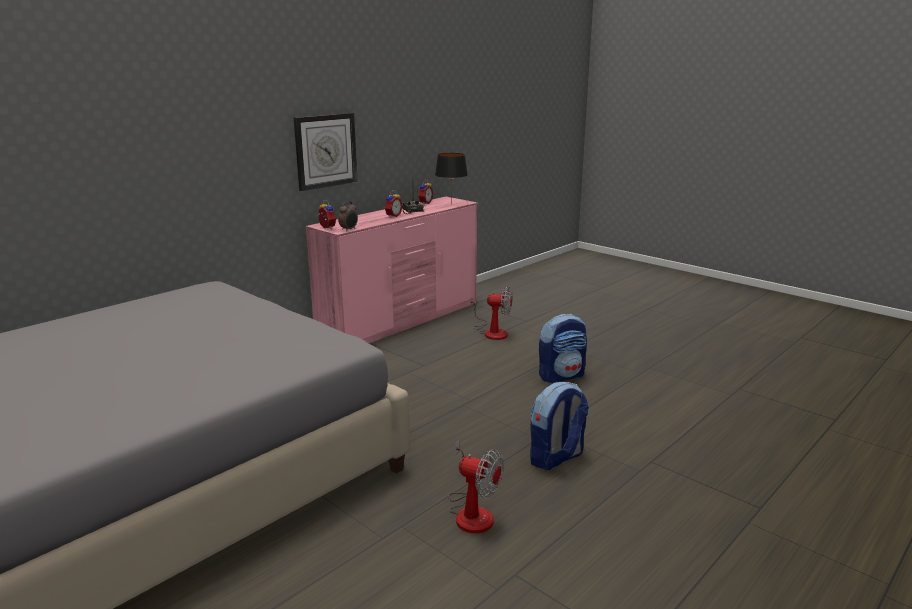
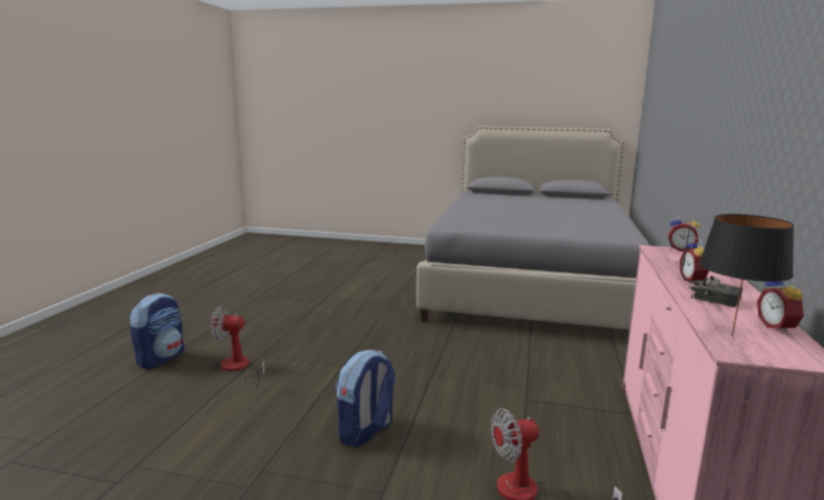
camera: 150 degrees right, 5 degrees down
(325, 151) = (748, 161): wall clock -> none
(349, 229) = (651, 251): alarm clock -> none
(472, 511) = (360, 314): fan -> fan (239, 368)
(556, 458) = (326, 349): backpack -> backpack (161, 358)

